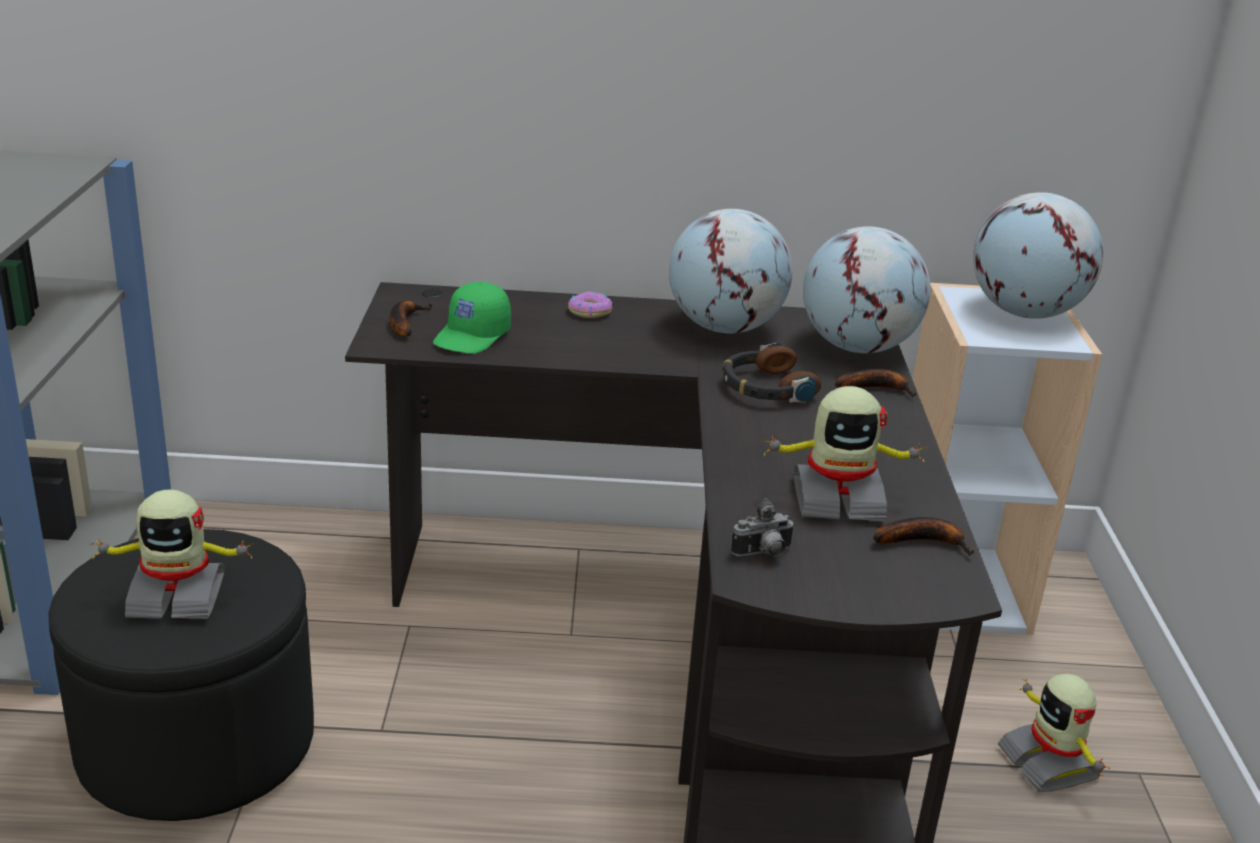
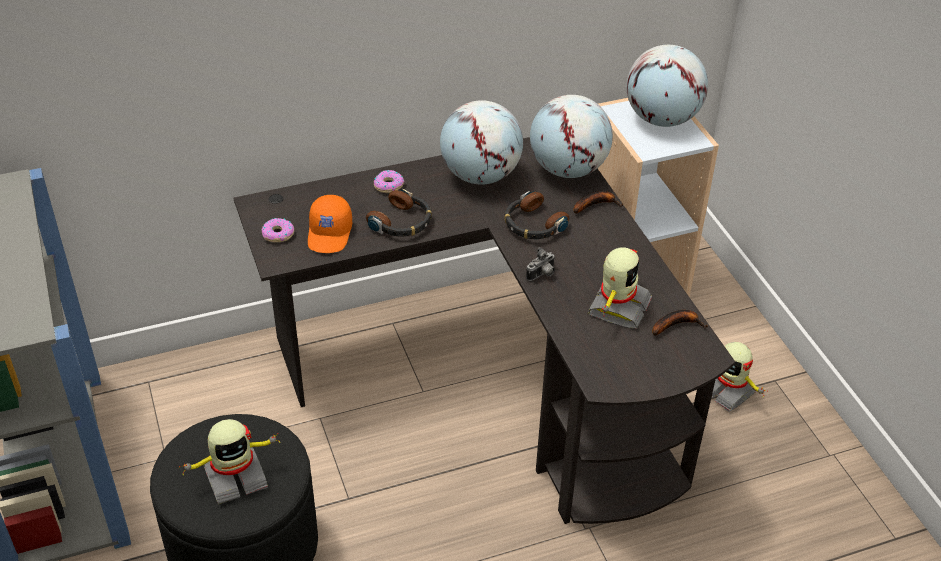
camera: 20 degrees left, 15 degrees up
(404, 323) = (278, 234): banana -> donut
(473, 336) = (330, 234): green cap -> orange cap
(579, 346) = (402, 222): none -> headphones
(763, 554) = (600, 363): camera -> camera (542, 275)
(837, 499) = (617, 307): toy robot -> toy robot turned 45 degrees counterclockwise

